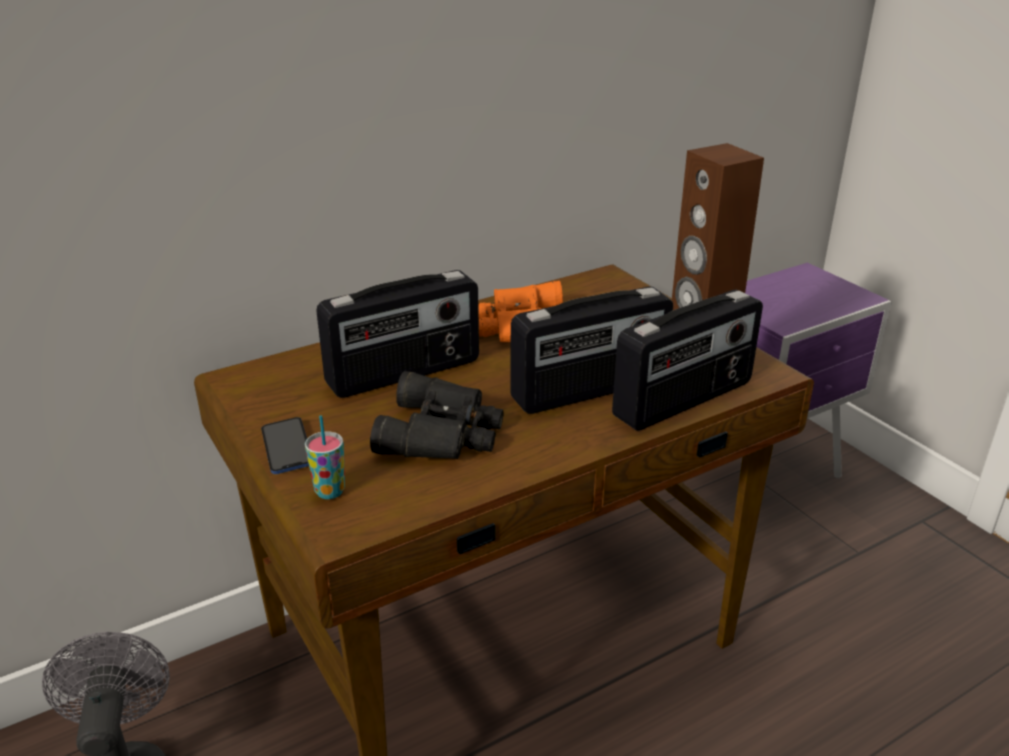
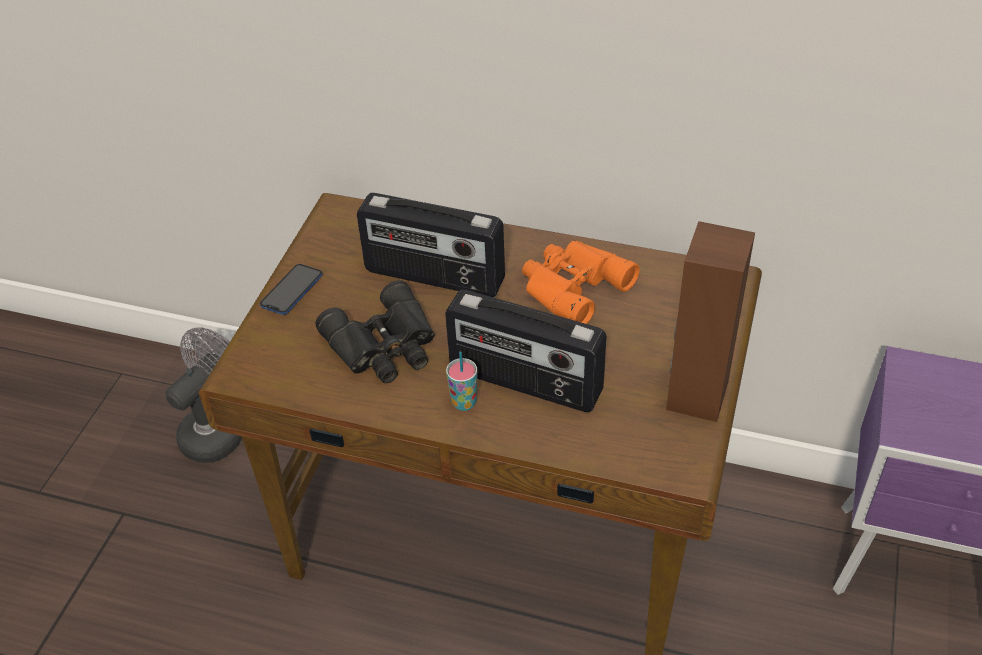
camera: 50 degrees right, 15 degrees up
(330, 491) = (269, 342): cup -> cup (464, 403)
(684, 400) = (575, 442): radio -> none

